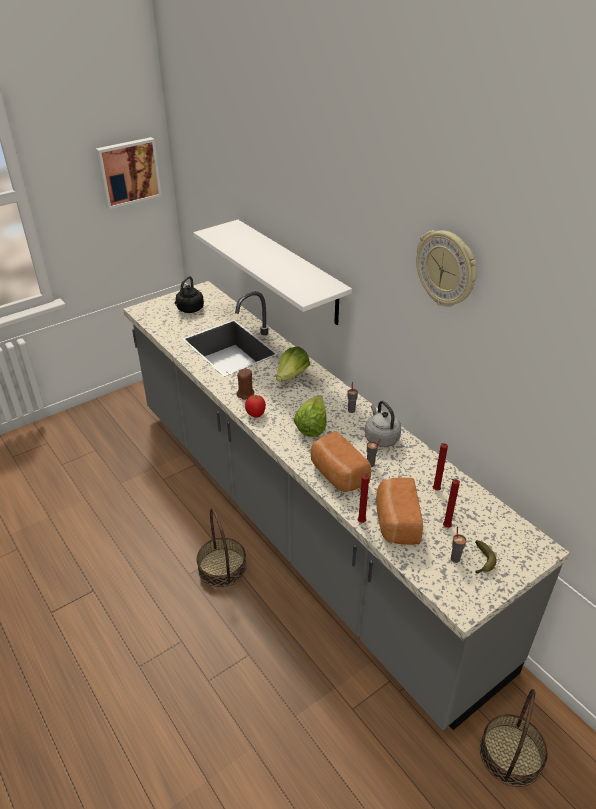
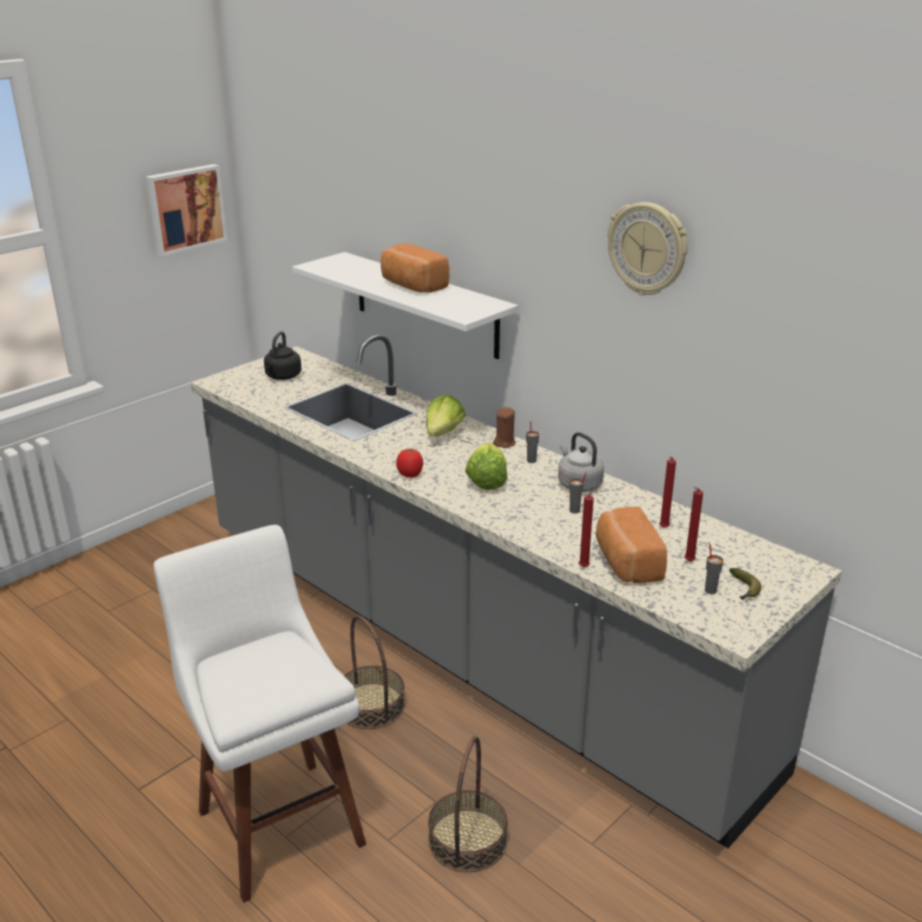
camera: 10 degrees left, 10 degrees down
(136, 652) = (277, 820): none -> white stool
(245, 394) = (389, 456): brown candle -> brown candle (504, 443)
(337, 475) = (536, 525): bread -> bread (412, 286)
(511, 755) = (808, 864): basket -> basket (468, 840)

